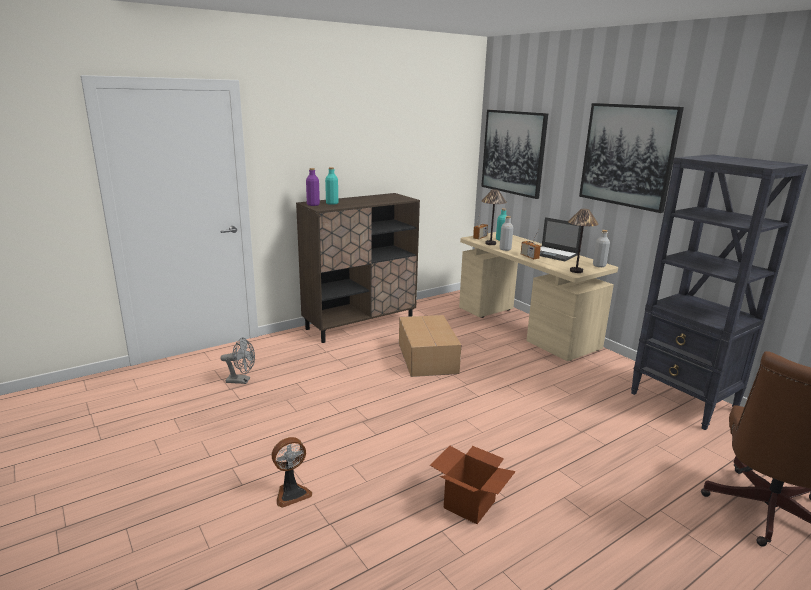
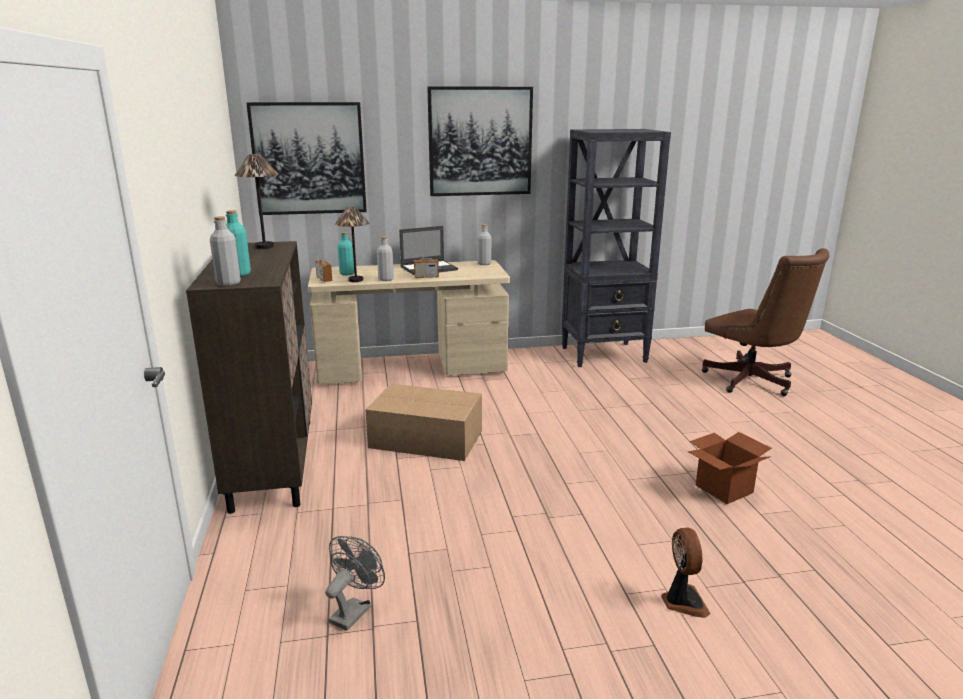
camera: 65 degrees left, 0 degrees up
(313, 204) = (228, 283): purple bottle -> grey bottle
(576, 271) = (491, 273): table lamp -> table lamp (265, 246)

